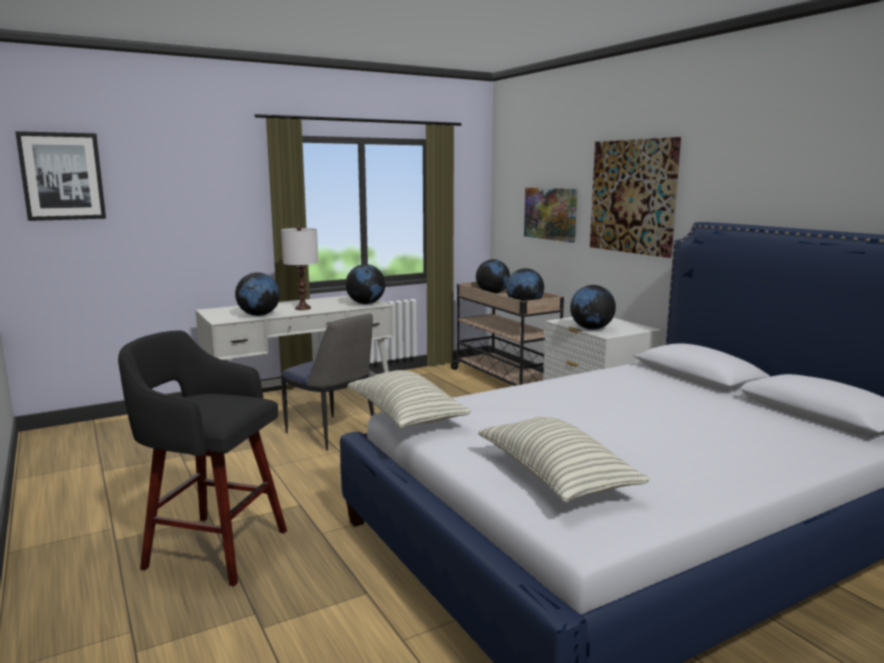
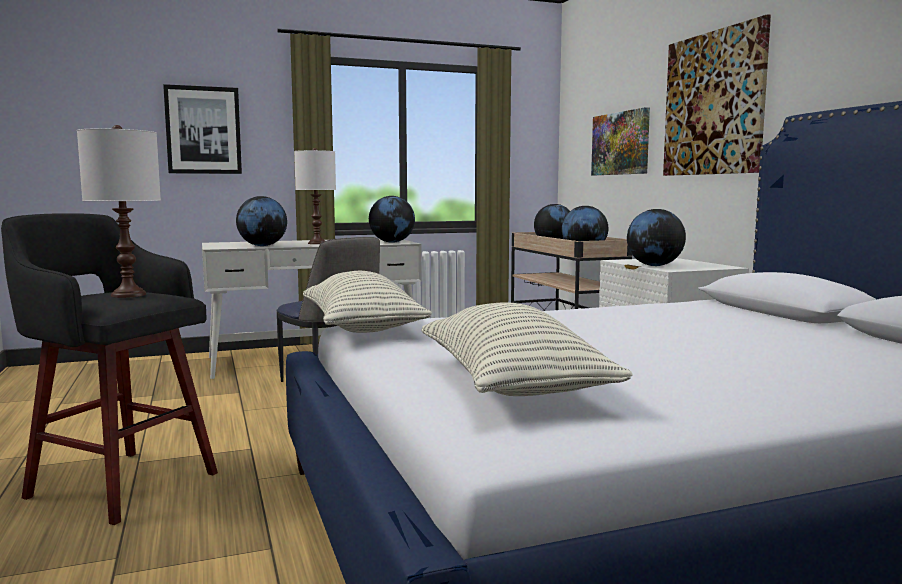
camera: 10 degrees right, 5 degrees down
(62, 176) = (67, 90): picture -> picture (203, 130)
(220, 403) = (128, 295): none -> white table lamp

